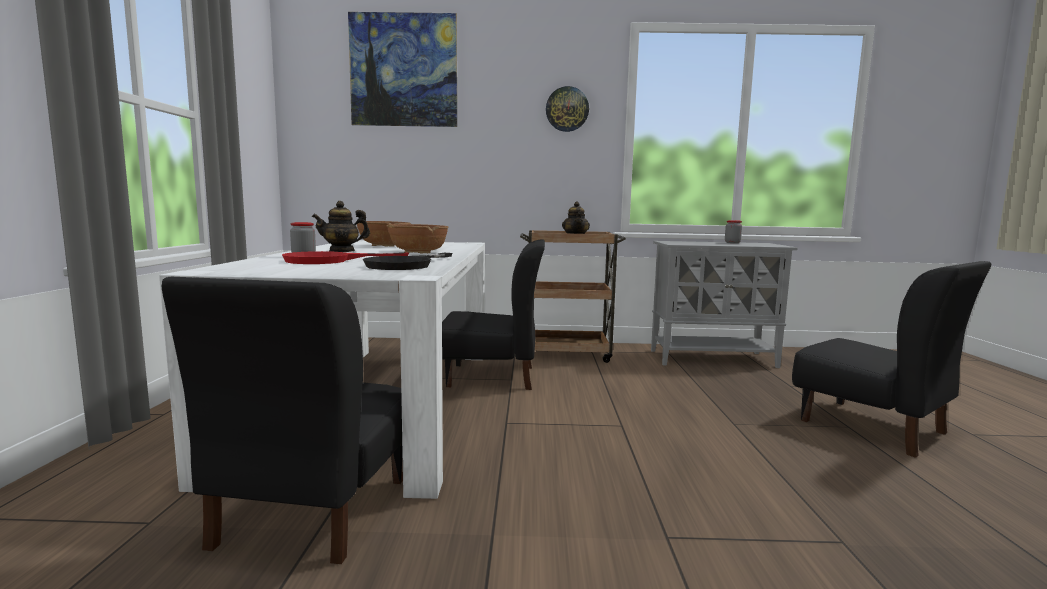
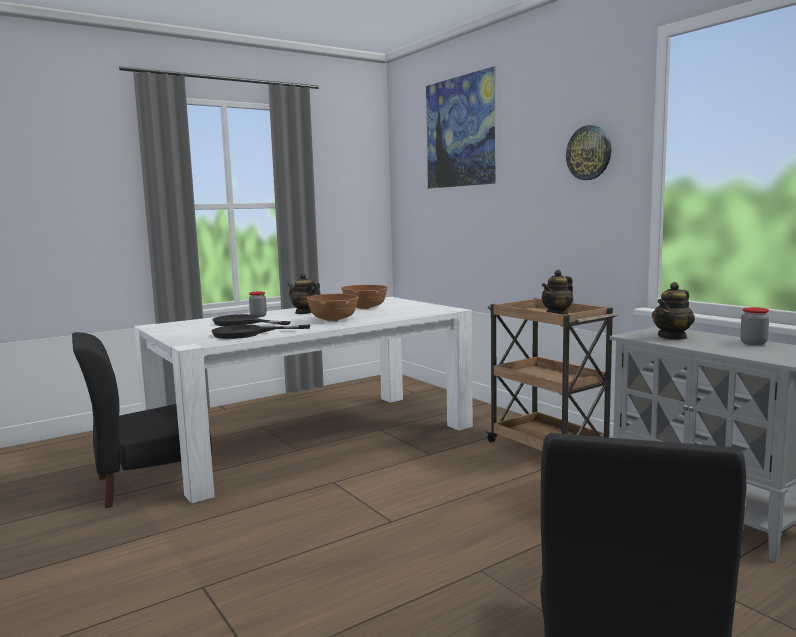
camera: 55 degrees right, 0 degrees up
(330, 260) = (242, 323): red frying pan -> black frying pan
(492, 376) = (424, 446): black chair -> none
(693, 243) = (672, 337): none -> teapot

